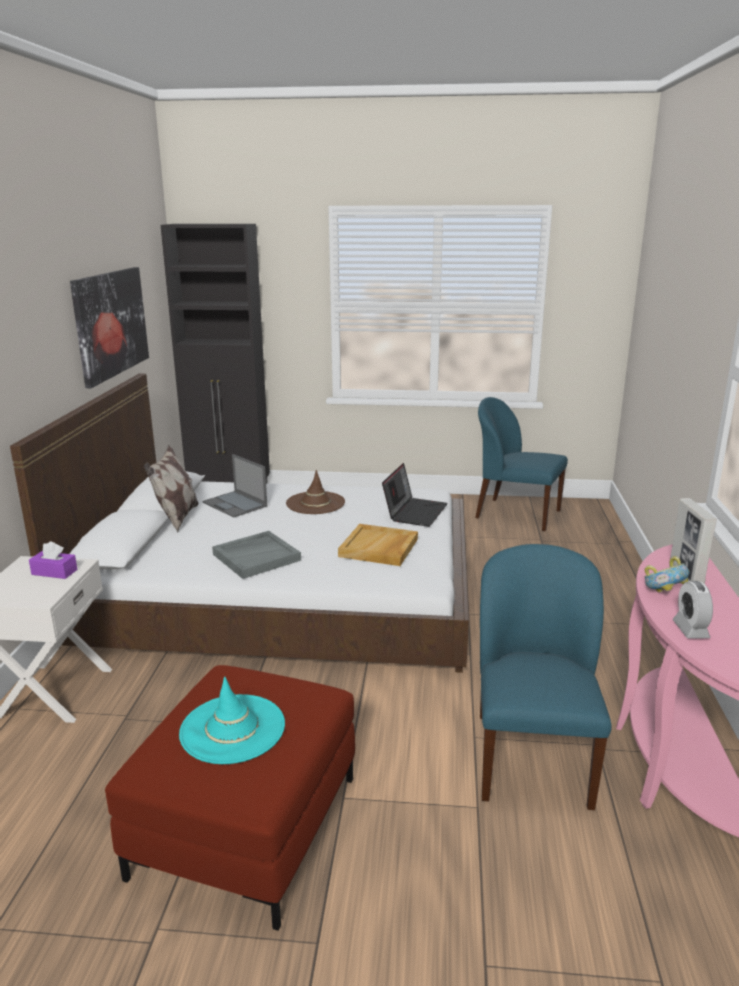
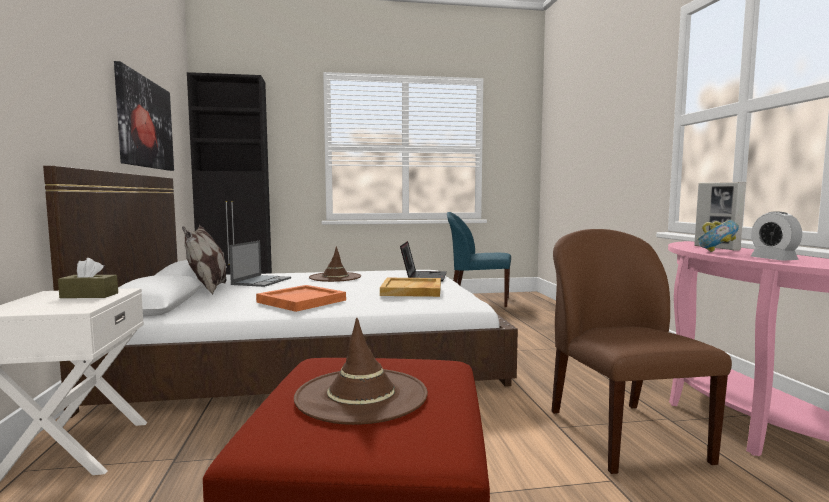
camera: 15 degrees left, 15 degrees down
(54, 572) = (89, 295): purple tissue box -> brown tissue box
(232, 729) = (361, 395): turquoise hat -> brown hat
(235, 504) = (262, 281): laptop -> laptop turned 105 degrees counterclockwise
(257, 557) = (301, 301): grey tray -> orange tray
(531, 757) = (623, 434): blue chair -> brown chair

